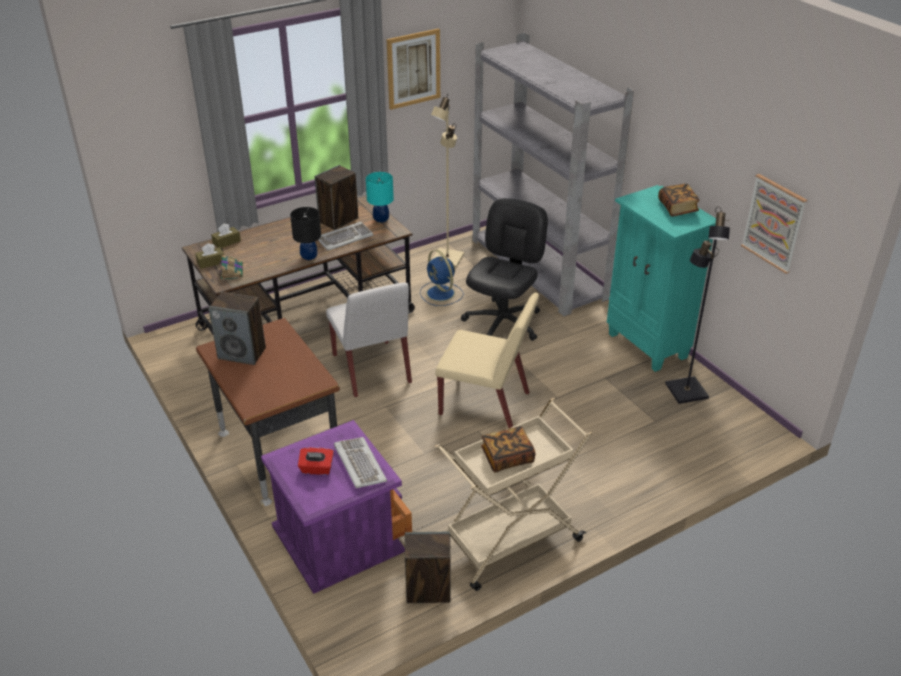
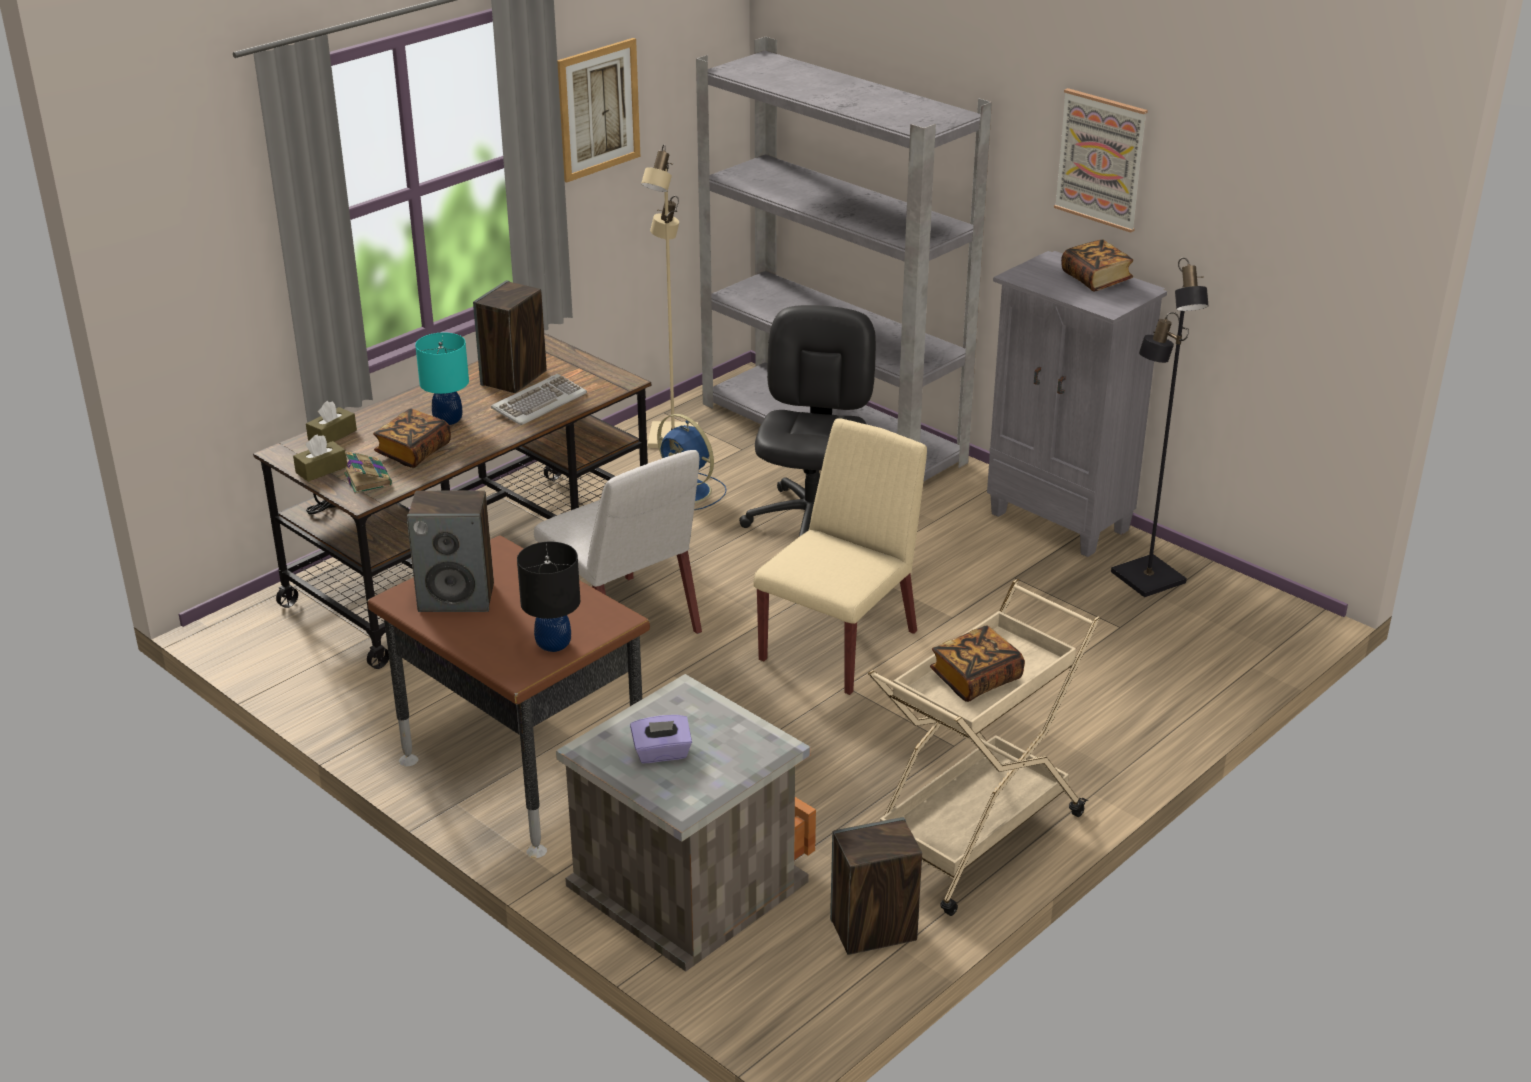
camera: 15 degrees left, 5 degrees down
(263, 258) = (413, 452): none -> book
(310, 257) = (494, 439): black table lamp -> black table lamp (554, 644)
(316, 469) = (662, 753): red tissue box -> purple tissue box
(343, 535) = (693, 877): purple nightstand -> grey nightstand
(359, 464) = (729, 735): keyboard -> none
(381, 220) = (587, 369): turquoise table lamp -> turquoise table lamp (448, 421)
(486, 404) = (840, 645): beige chair -> beige chair turned 60 degrees counterclockwise
(646, 347) = (1058, 523): turquoise cabinet -> grey cabinet
(774, 223) = (1265, 275): picture -> picture (1101, 159)

